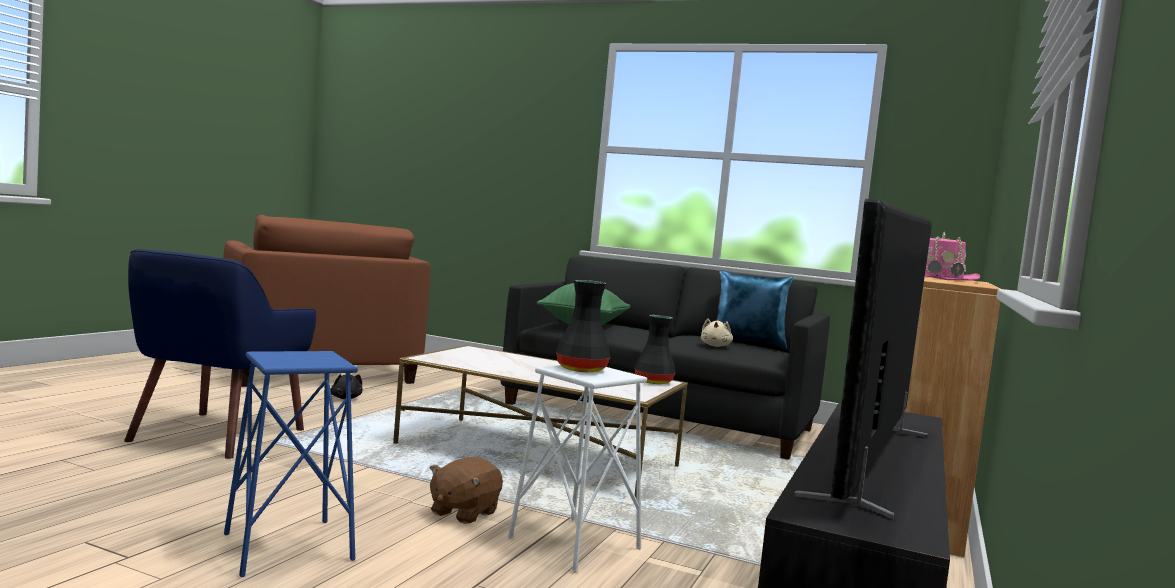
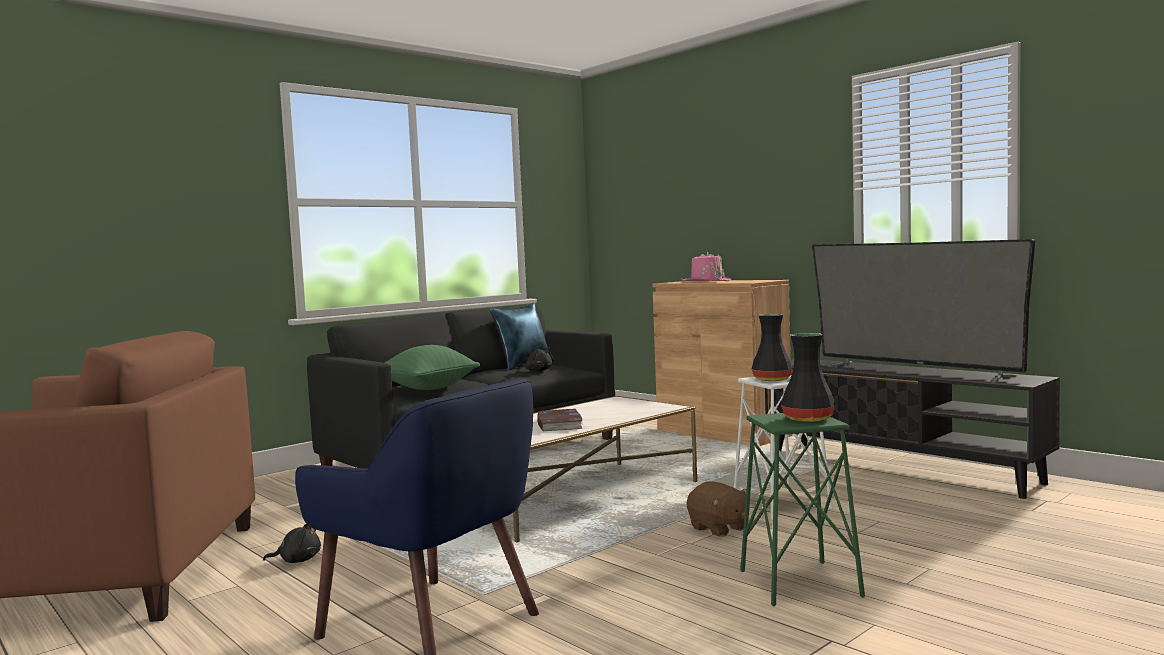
camera: 65 degrees left, 0 degrees up
(287, 547) = (800, 583): blue stool -> green stool
(516, 367) = (559, 424): none -> book
(654, 382) = (619, 400): black vase -> black vase (809, 419)
(715, 346) = (538, 371): beige plush toy -> black plush toy

